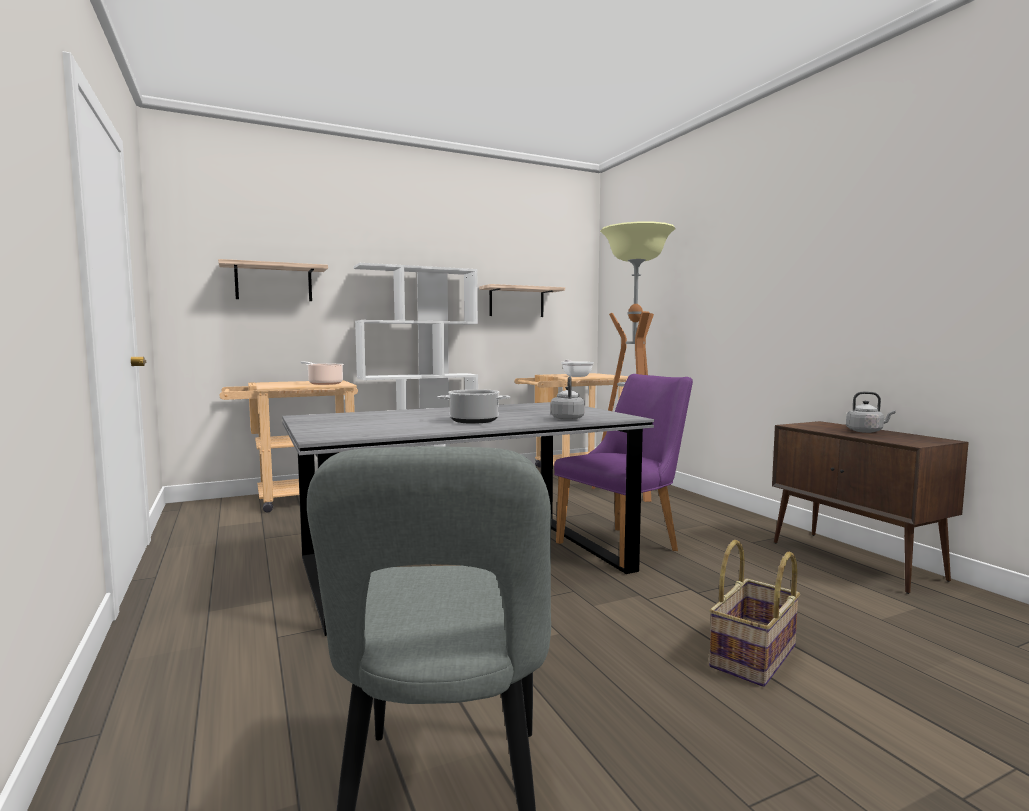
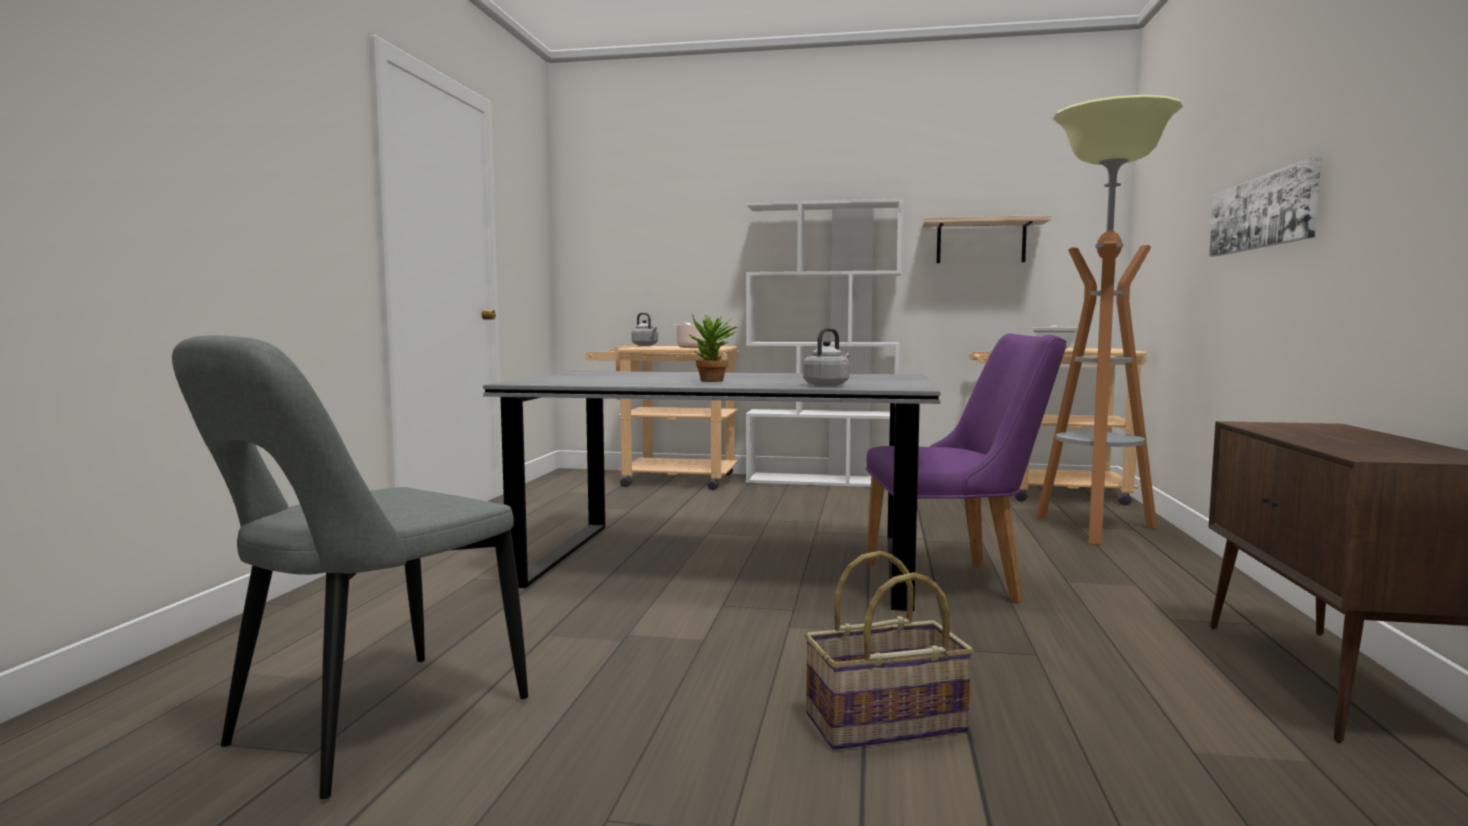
camera: 35 degrees right, 0 degrees up
(274, 283) = (666, 233): shelf -> none
(473, 421) = (712, 381): cooking pot -> potted plant
(736, 301) = (1263, 213): none -> picture
(866, 431) = (1361, 438): grey kettle -> grey kettle (646, 345)

